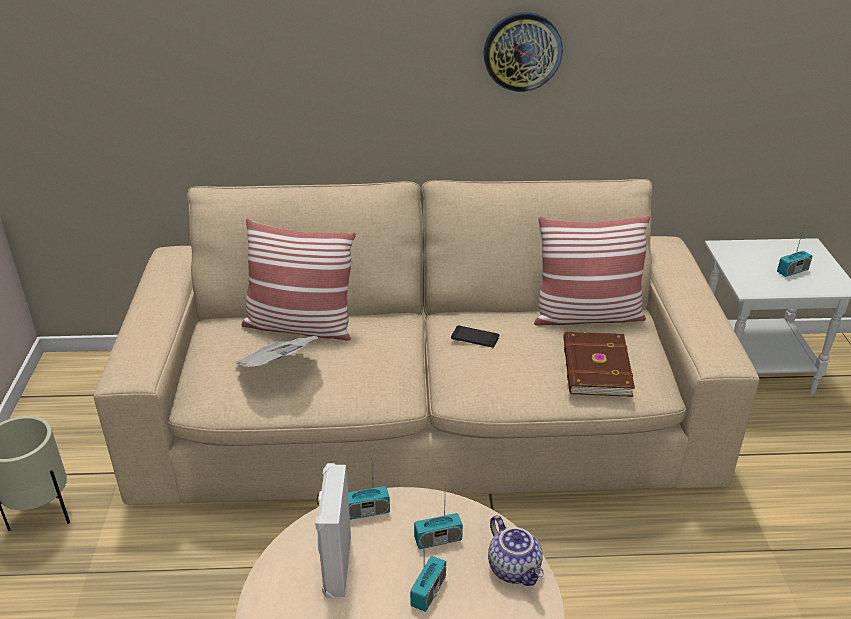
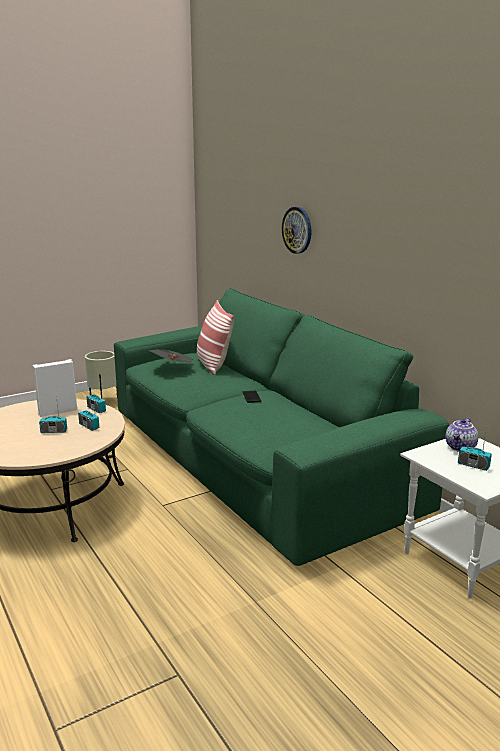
camera: 60 degrees right, 15 degrees down
(425, 420) = (250, 458): beige sofa -> green sofa
(515, 569) = (81, 445): teapot -> teapot (461, 448)
(522, 51) = (368, 245): wall clock -> wall clock (297, 230)
(587, 316) = (318, 420): pillow -> none
(594, 368) = (262, 429): brown book -> none

